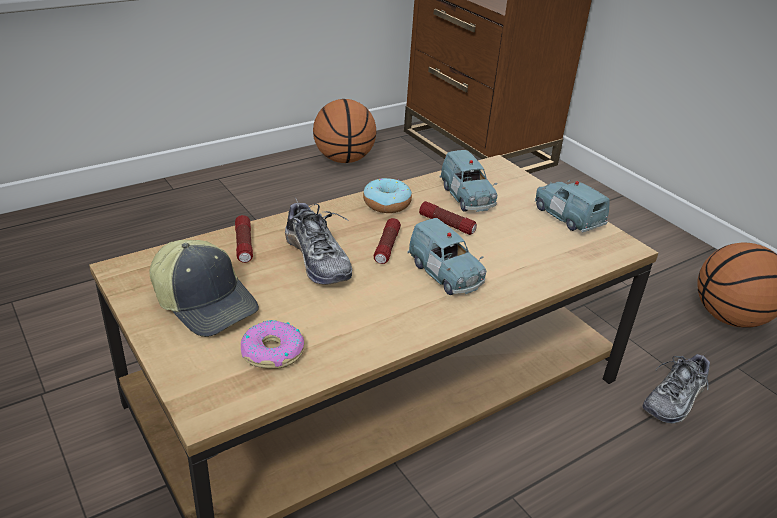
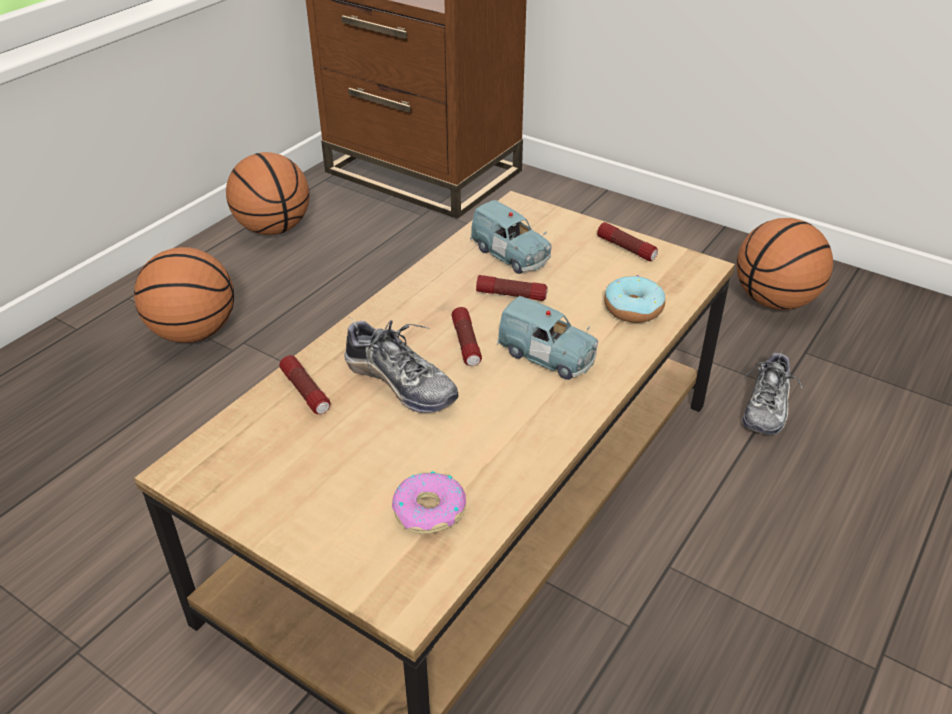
camera: 20 degrees left, 5 degrees up
(206, 303) = (313, 478): cap -> none
(247, 212) = (194, 332): none -> basketball
(386, 204) = (431, 289): donut -> donut (633, 309)
(567, 217) = (626, 248): blue toy car -> flashlight

